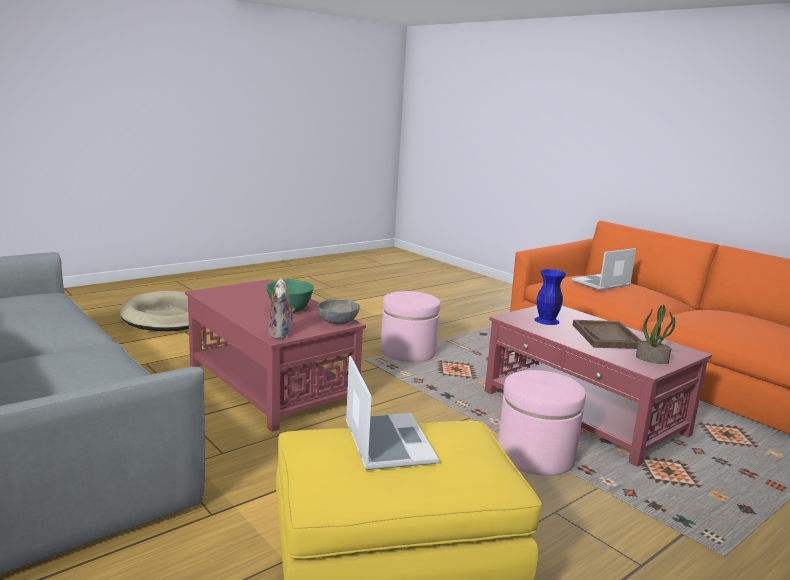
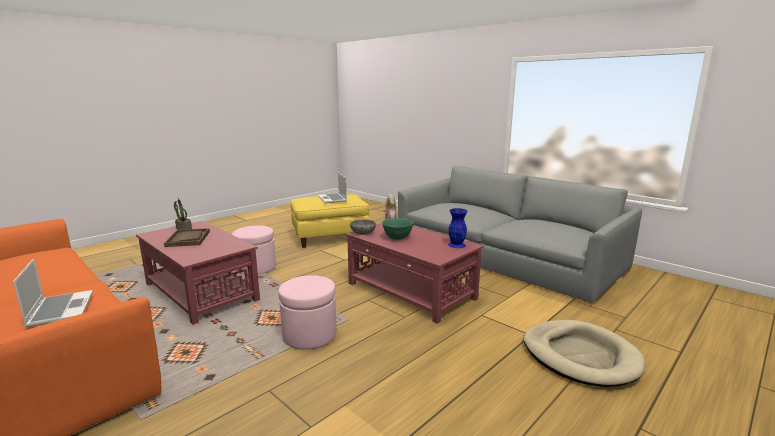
camera: 175 degrees right, 0 degrees up
(546, 320) = (215, 246): blue vase -> blue vase (457, 245)
(601, 283) = (60, 309): laptop -> laptop turned 75 degrees counterclockwise

